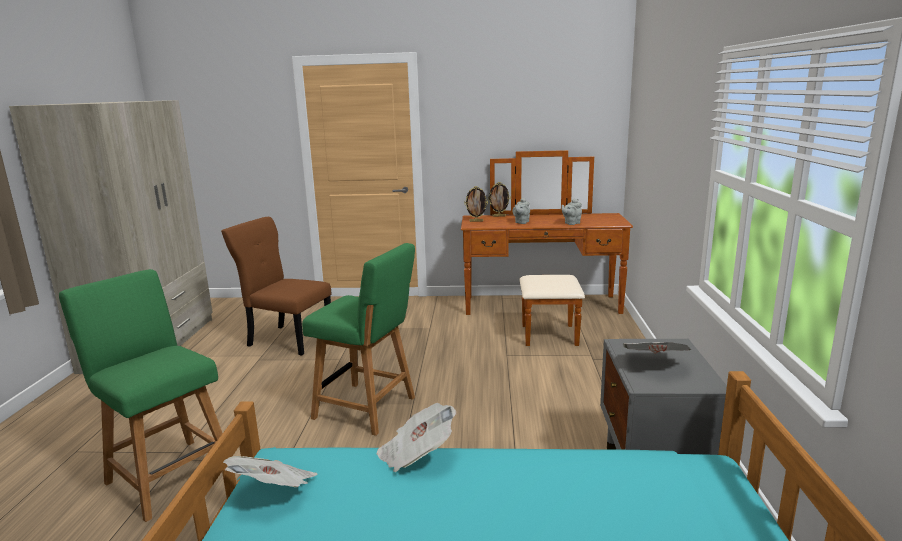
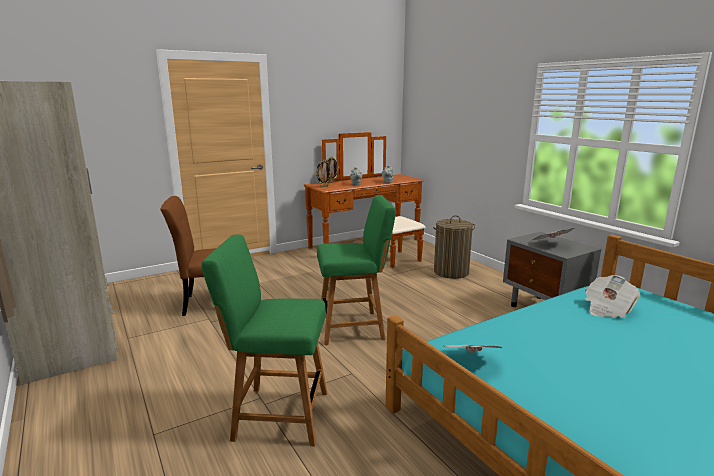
camera: 35 degrees left, 0 degrees up
(416, 454) = (503, 319): newspaper -> newspaper (607, 309)
(596, 372) = (451, 272): none -> laundry basket

